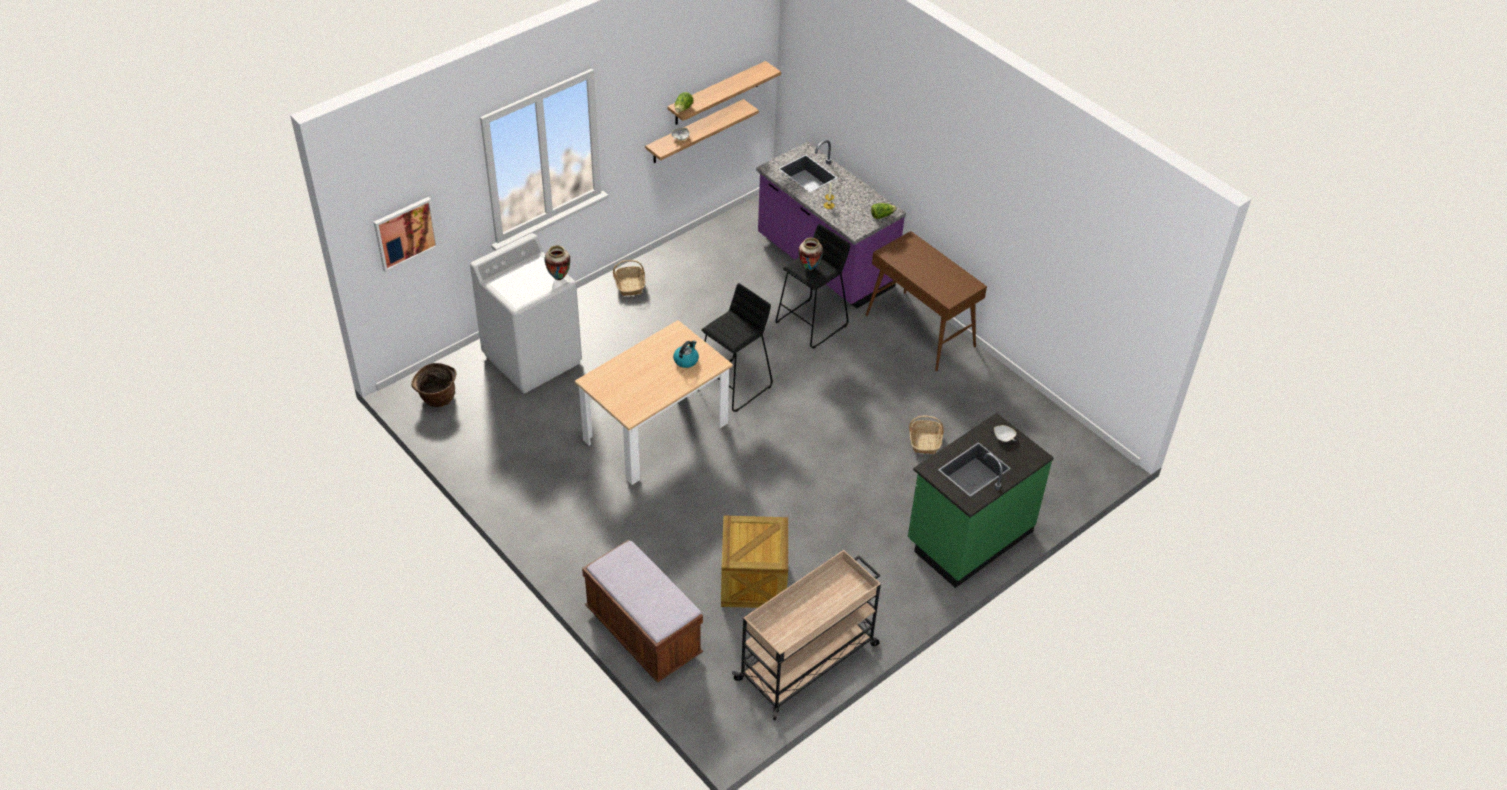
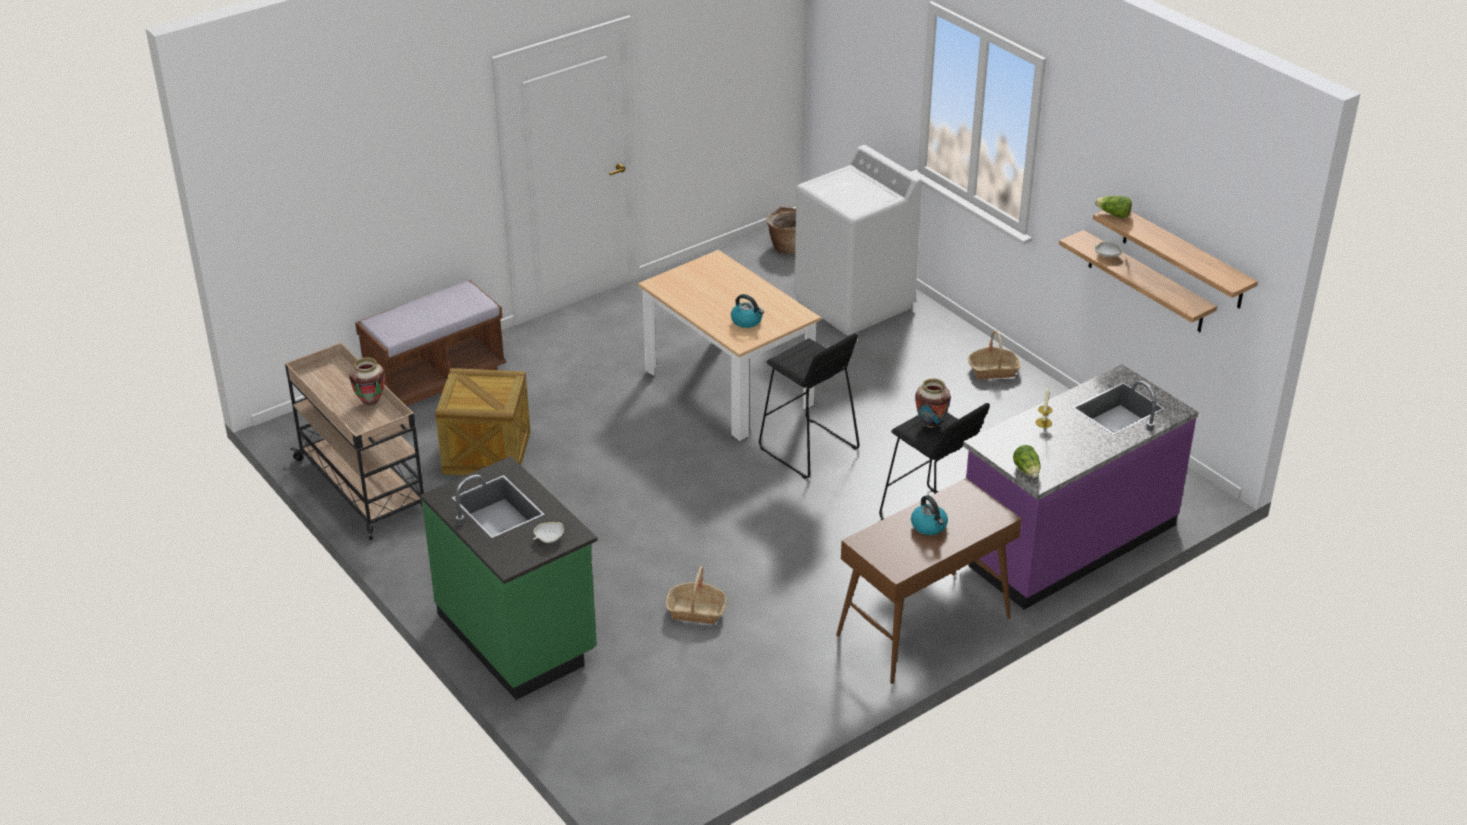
camera: 95 degrees right, 10 degrees down
(405, 233) = (849, 62): picture -> none
(559, 277) = (858, 209): vase -> vase (371, 402)
(927, 270) = (929, 526): none -> kettle

